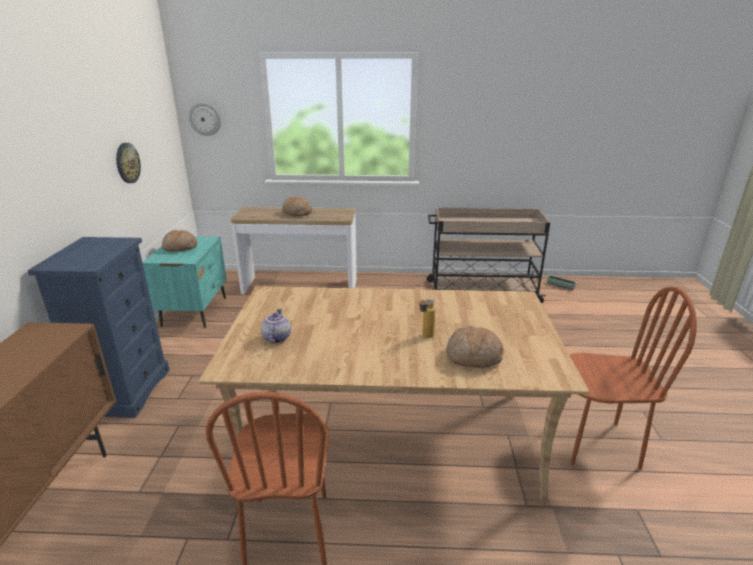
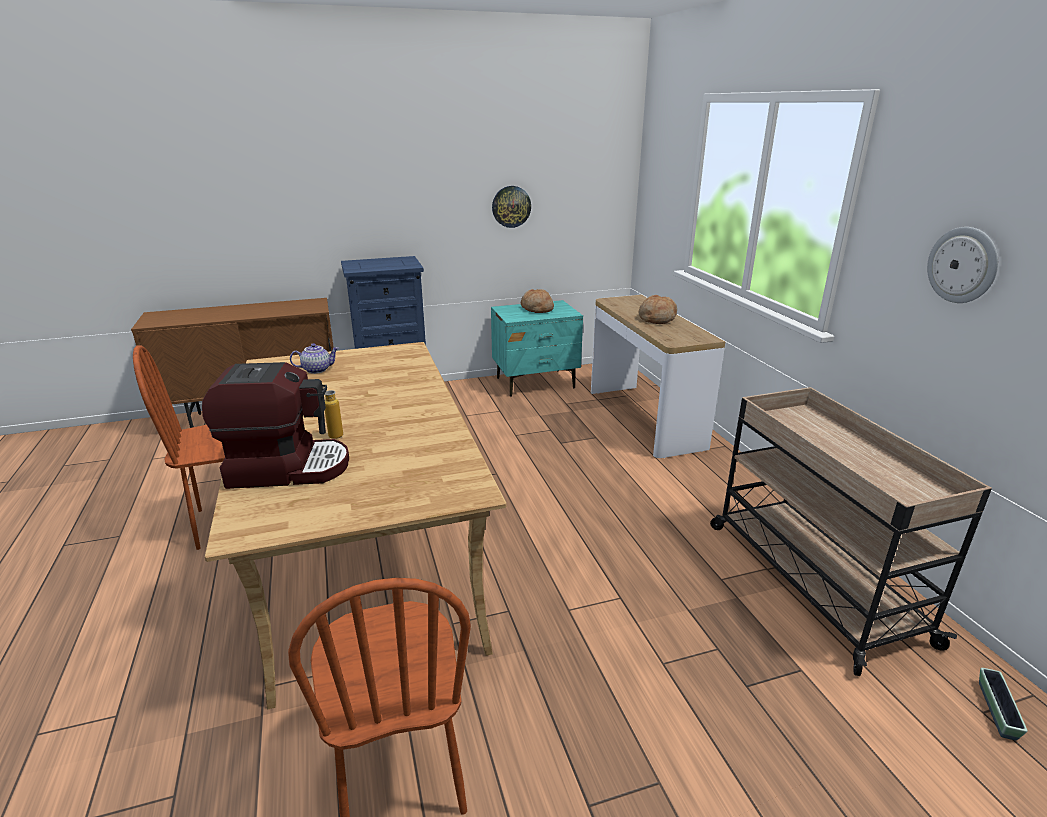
camera: 70 degrees right, 0 degrees up
(205, 119) = (653, 179): wall clock -> wall clock (963, 265)
(473, 356) = (288, 467): bread -> coffee machine

